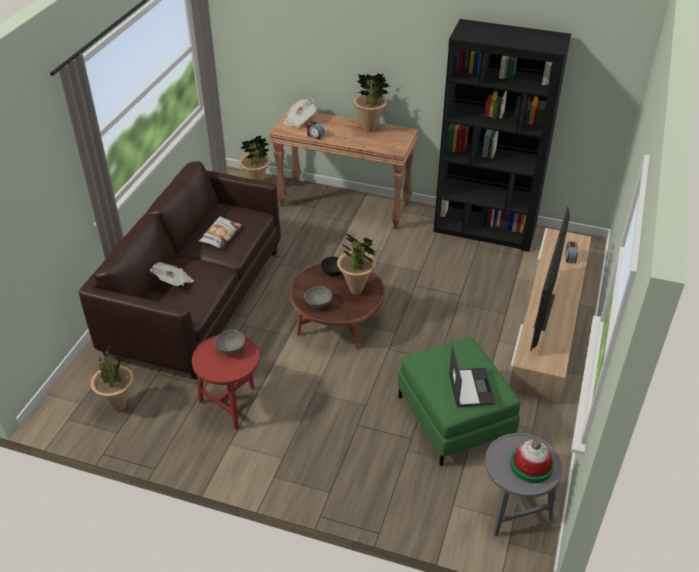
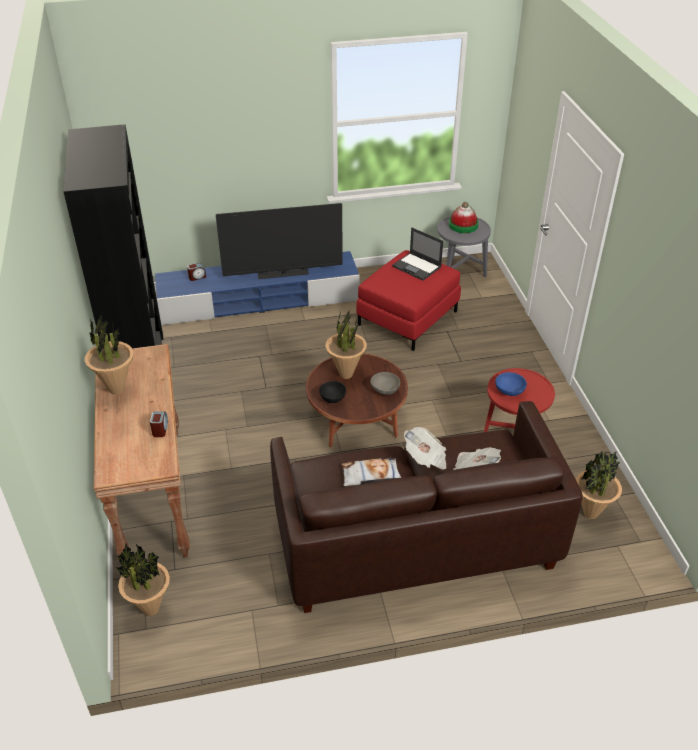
camera: 120 degrees left, 0 degrees up
(230, 349) = (509, 391): grey bowl -> blue bowl
(299, 121) = (129, 460): newspaper -> newspaper (426, 457)
(454, 418) = (408, 318): green ottoman -> red ottoman
(470, 387) = (417, 267): laptop -> laptop turned 105 degrees counterclockwise
(548, 322) = (259, 301): beige tv stand -> blue tv stand

